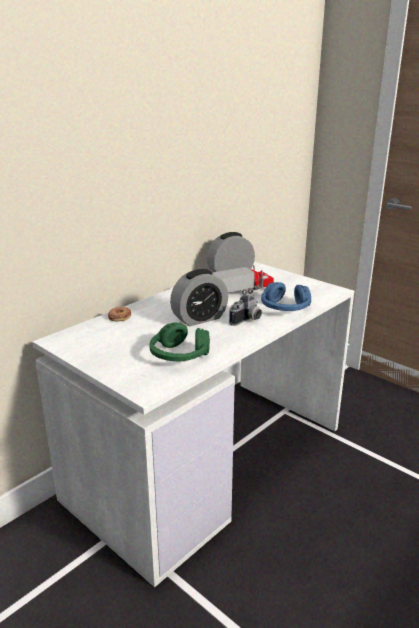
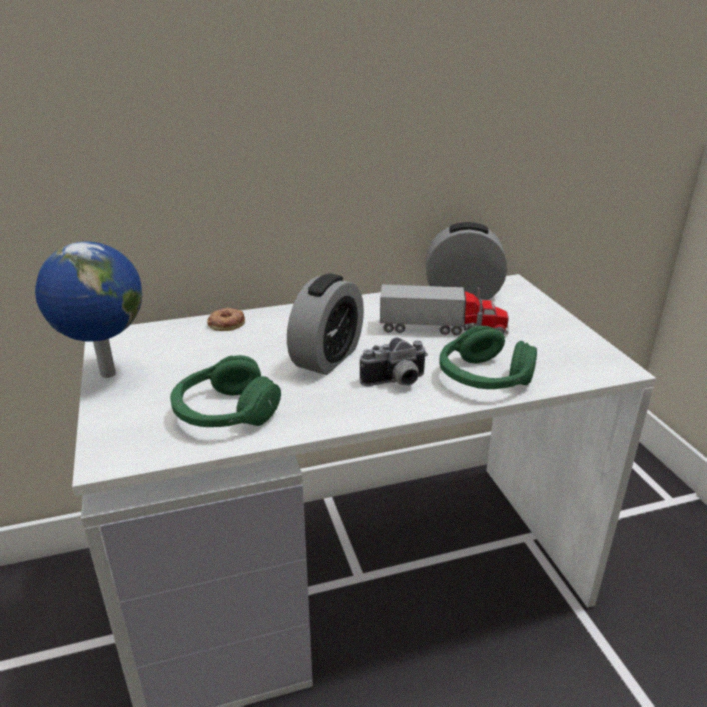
camera: 30 degrees right, 5 degrees up
(83, 358) = (106, 374): none -> globe
(199, 318) = (327, 358): alarm clock -> alarm clock turned 60 degrees counterclockwise
(285, 308) = (483, 377): blue headphones -> green headphones

